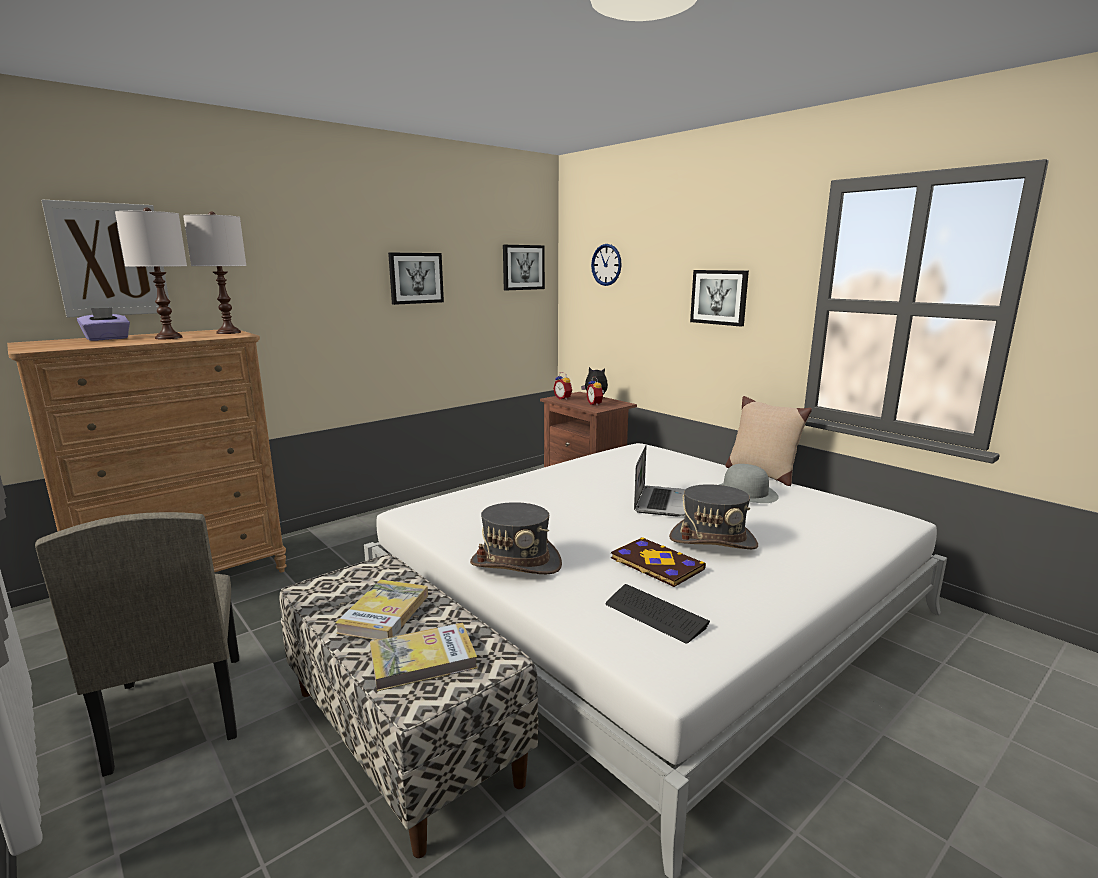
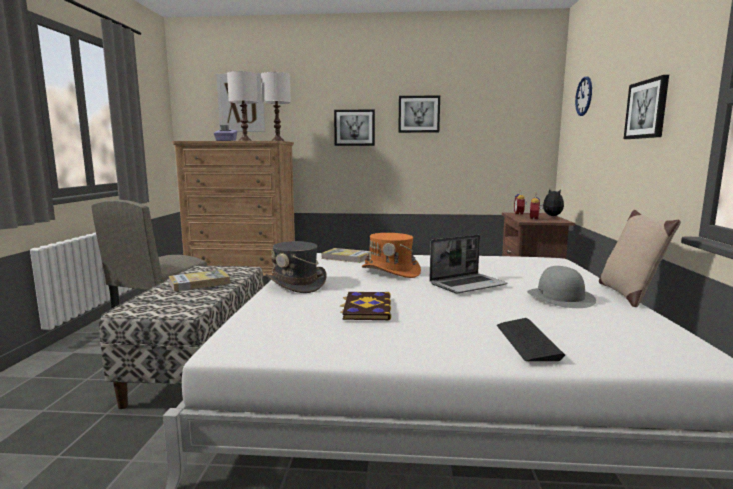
camera: 45 degrees right, 5 degrees down
(423, 660) = (166, 300): book -> book (346, 257)
(523, 267) = (520, 106): picture -> picture (354, 127)
(566, 509) = (391, 272): none -> orange hat
(655, 615) = (295, 325): keyboard -> keyboard (527, 341)
(713, 540) = (444, 311): grey hat -> none

